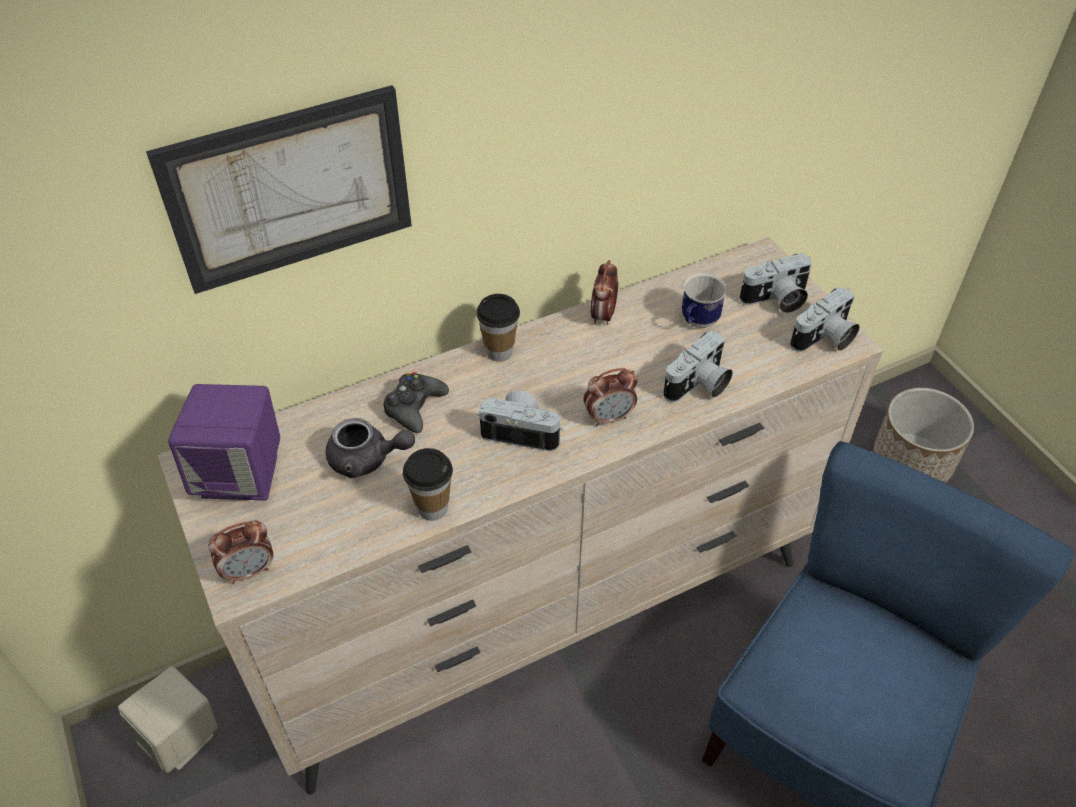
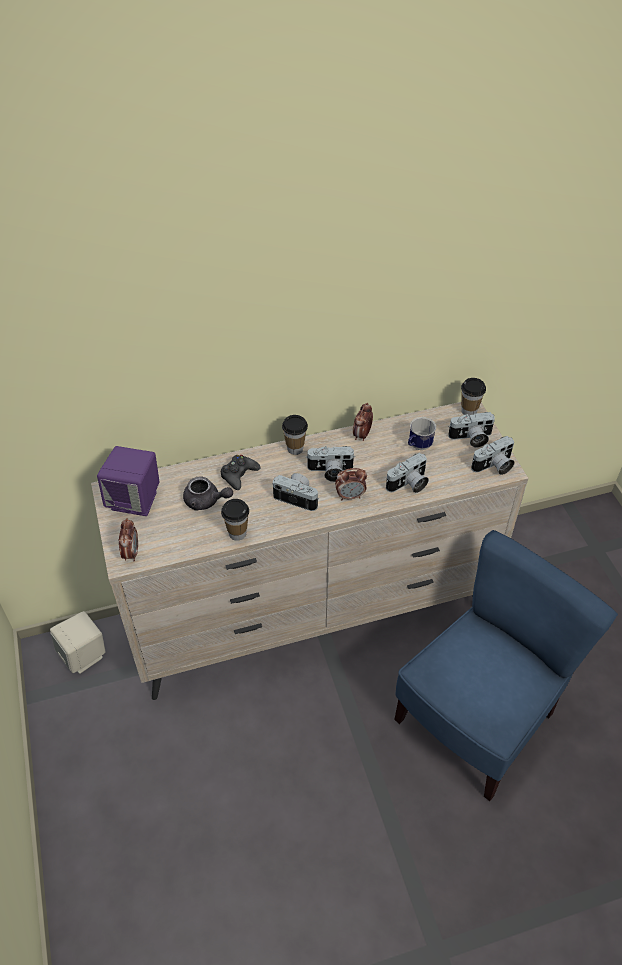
camera: 10 degrees right, 0 degrees up
(249, 570) = (131, 553): alarm clock -> alarm clock turned 75 degrees counterclockwise
(289, 189) = (179, 346): picture -> none
(566, 381) = (330, 472): none -> camera
(760, 258) = (469, 411): none -> cup
(912, 461) = (580, 556): planter -> none

